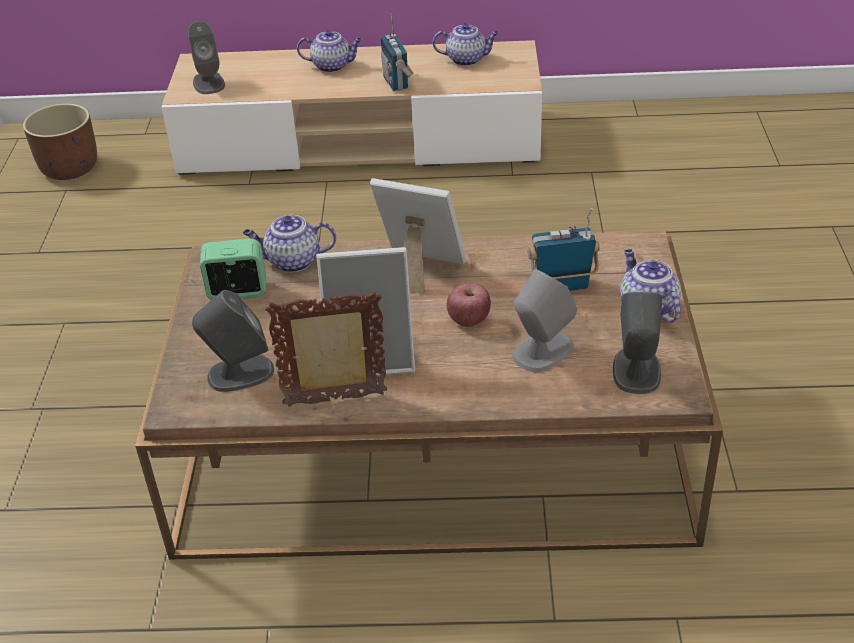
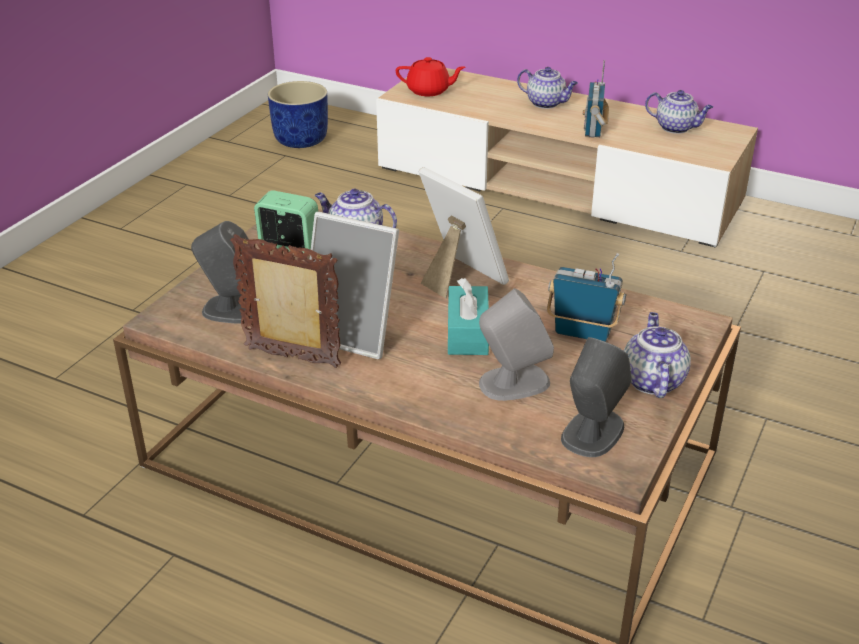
camera: 25 degrees right, 5 degrees down
(69, 169) = (300, 140): brown planter -> blue planter
(208, 83) = (429, 91): grey speaker -> red teapot
(469, 320) = (467, 333): apple -> turquoise tissue box

